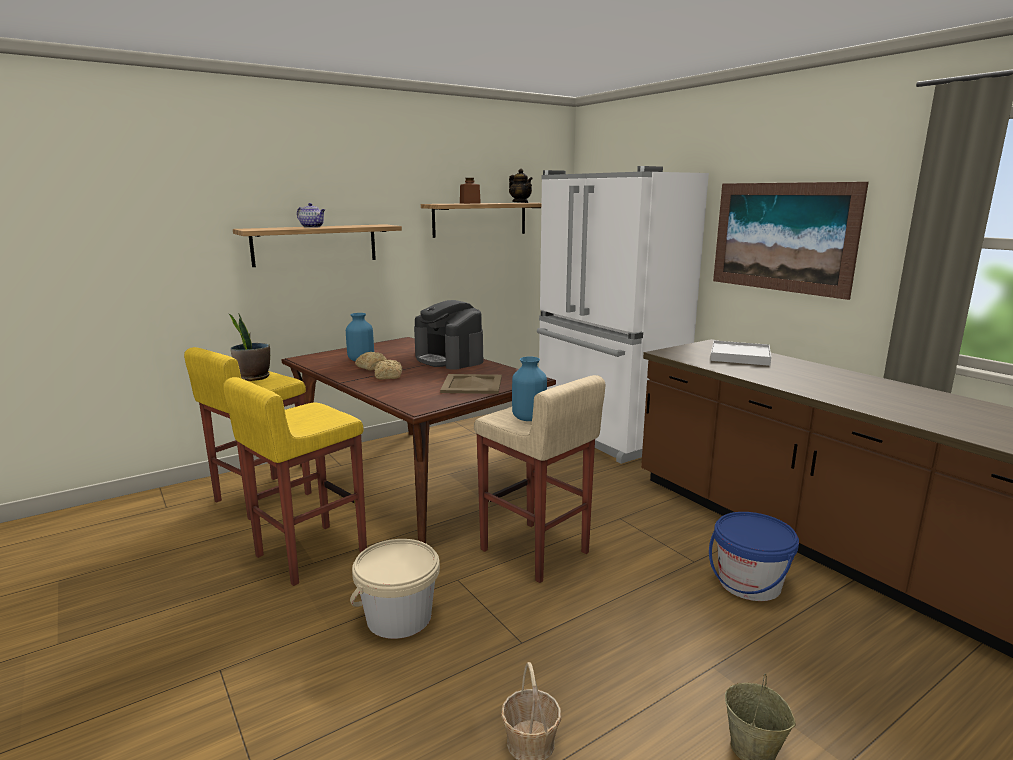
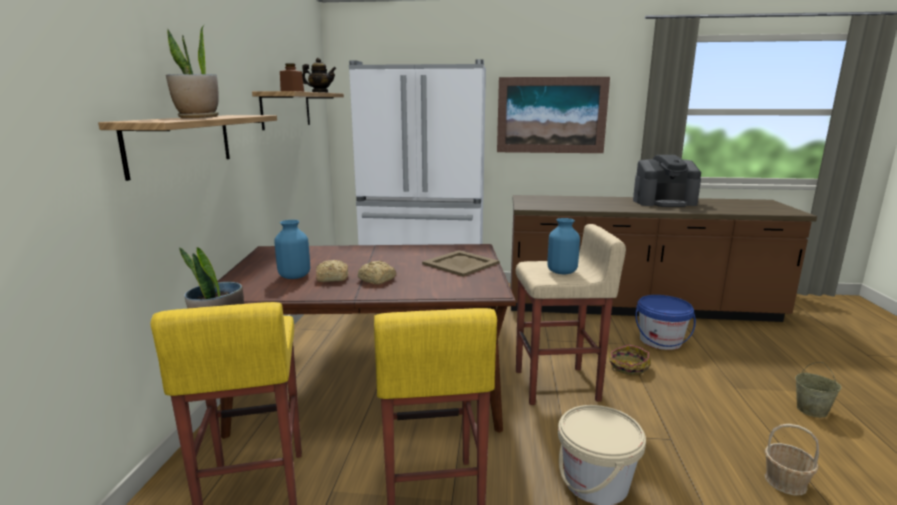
camera: 50 degrees left, 0 degrees up
(312, 227) = (198, 117): teapot -> potted plant
(449, 359) = (373, 252): coffee machine -> coffee machine (664, 202)
(639, 579) = (628, 367): none -> basket
(740, 356) = (562, 200): white tray -> none

